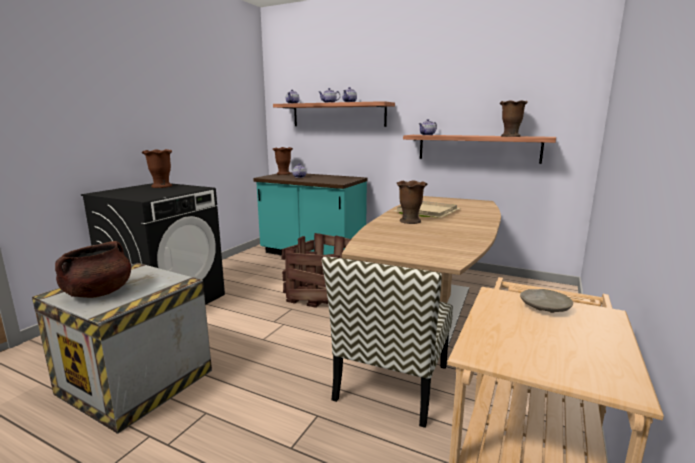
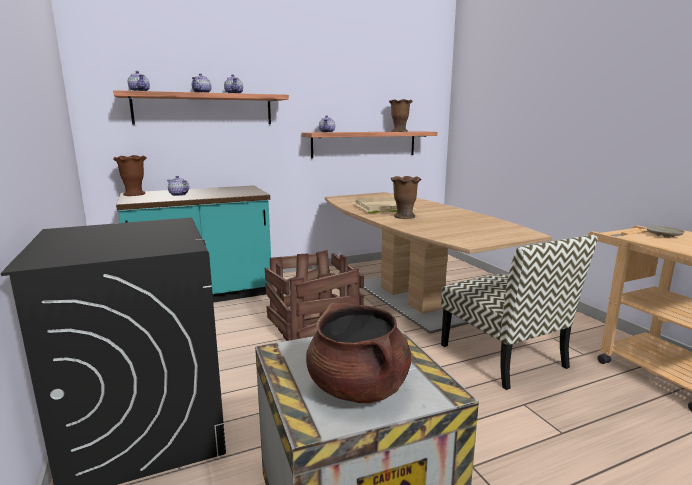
camera: 50 degrees left, 0 degrees up
(161, 186) = (98, 231): brown vase -> none

